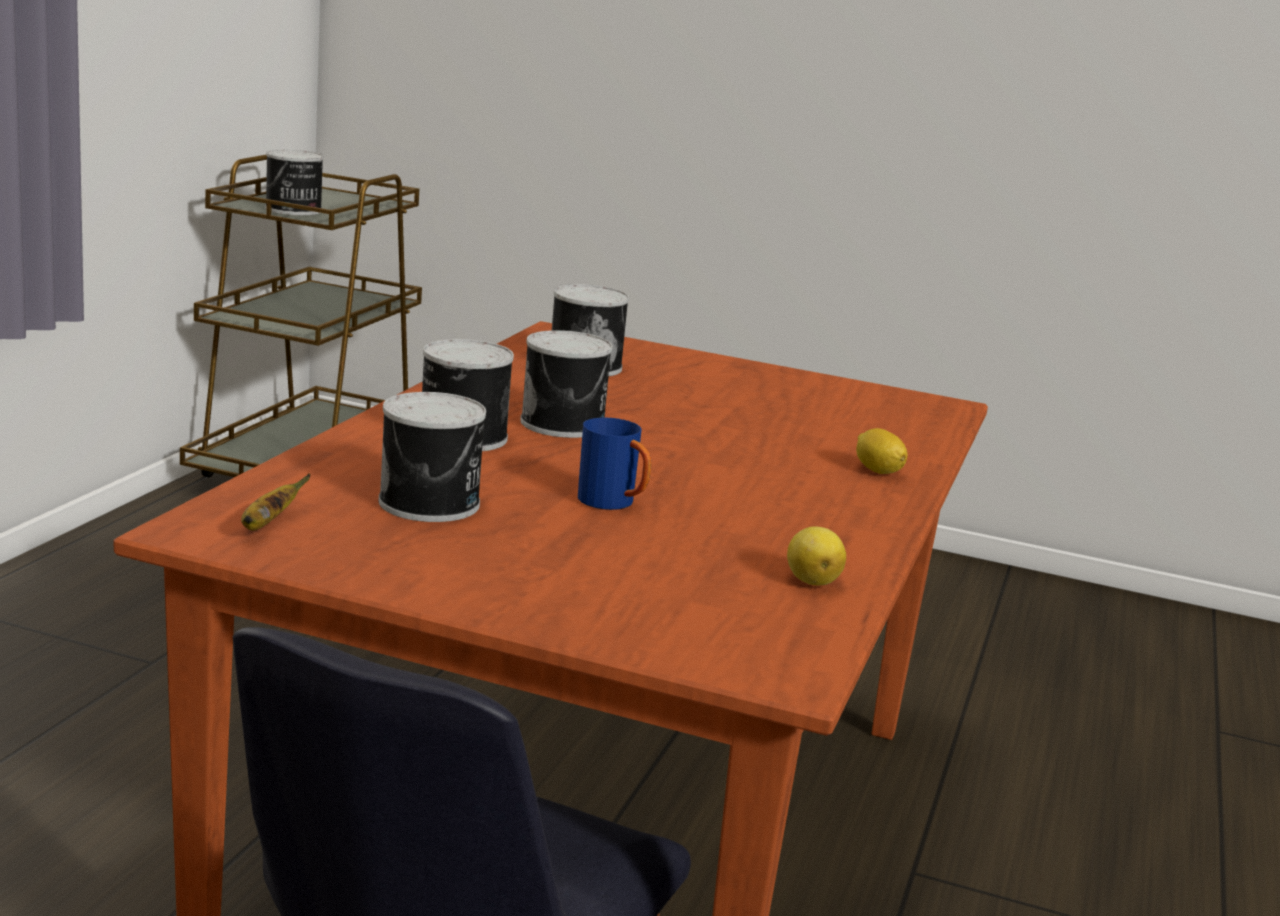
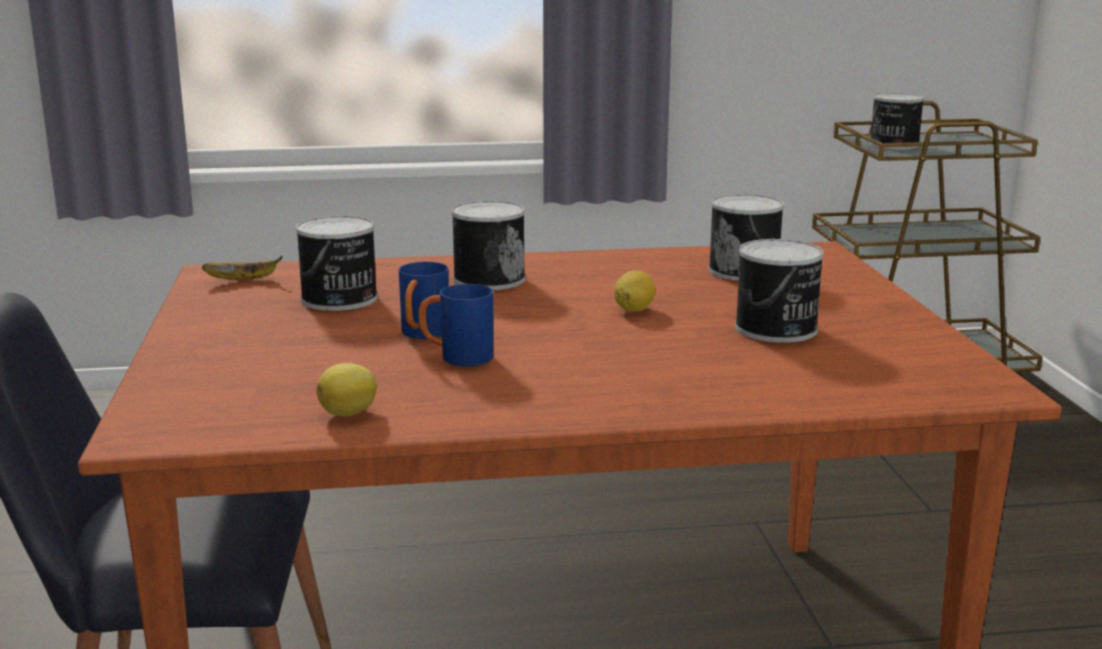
camera: 65 degrees right, 0 degrees up
(565, 424) = (579, 293): can -> can (777, 329)
(702, 510) = (457, 358): none -> blue mug
(878, 471) = (687, 394): lemon -> lemon (634, 309)

